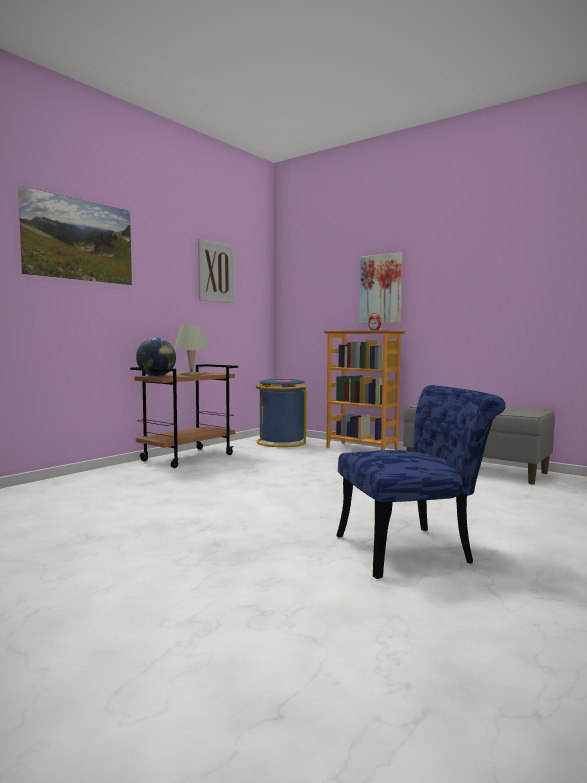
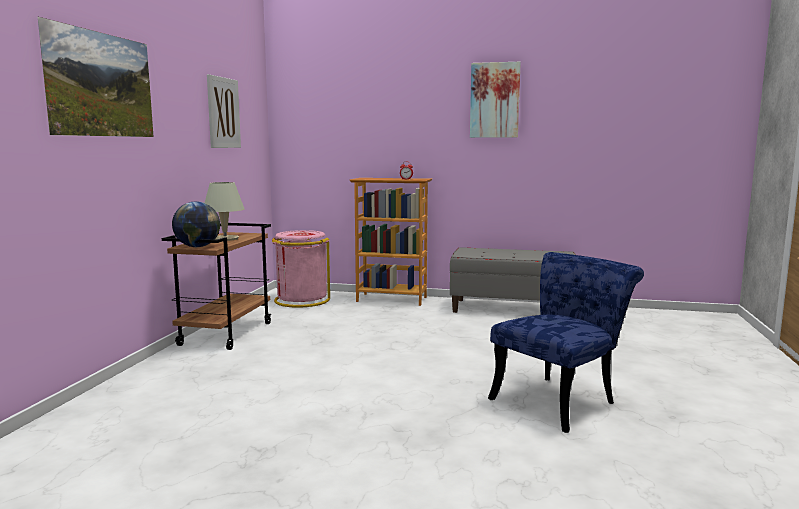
camera: 25 degrees left, 5 degrees up
(281, 442) = (301, 300): blue trash can -> pink trash can
(381, 289) = (403, 134): picture -> picture (494, 100)

